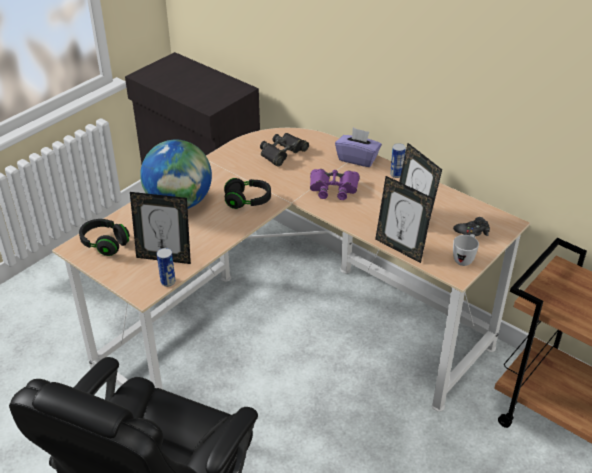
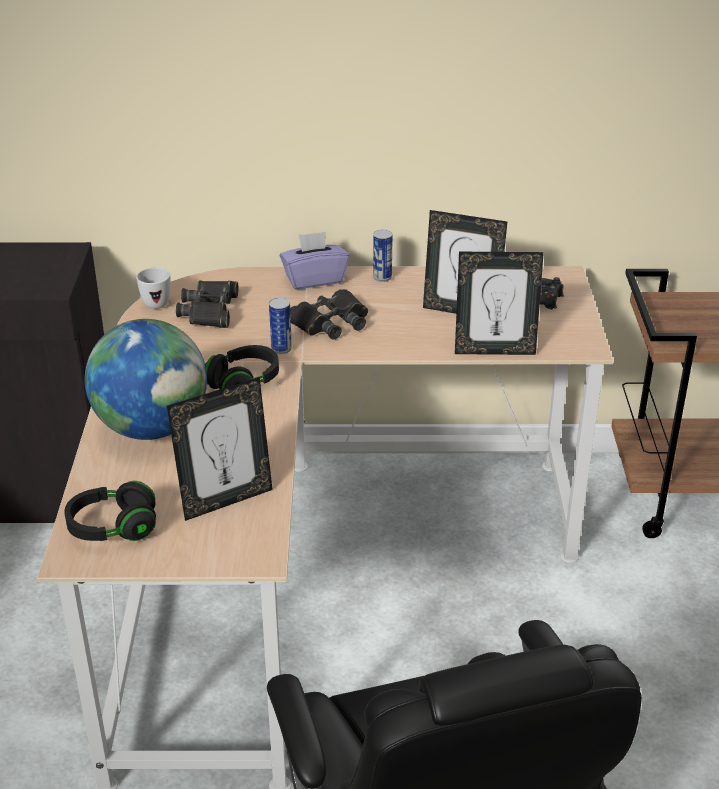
camera: 40 degrees left, 5 degrees down
(168, 282) = (273, 525): can -> can (281, 349)
(333, 188) = (330, 322): purple binoculars -> black binoculars
(464, 258) = (571, 329): white mug -> white mug (156, 301)

